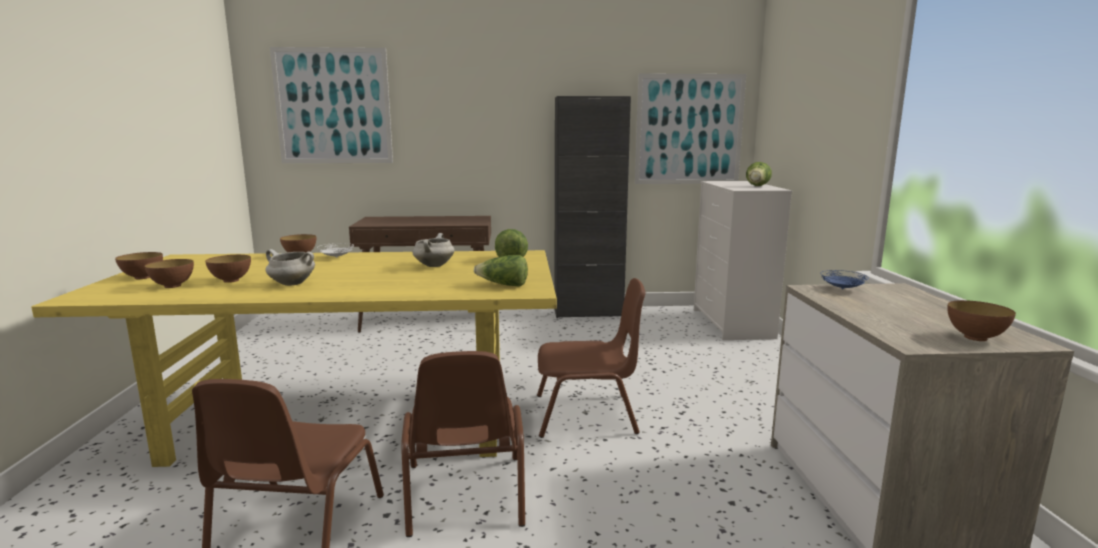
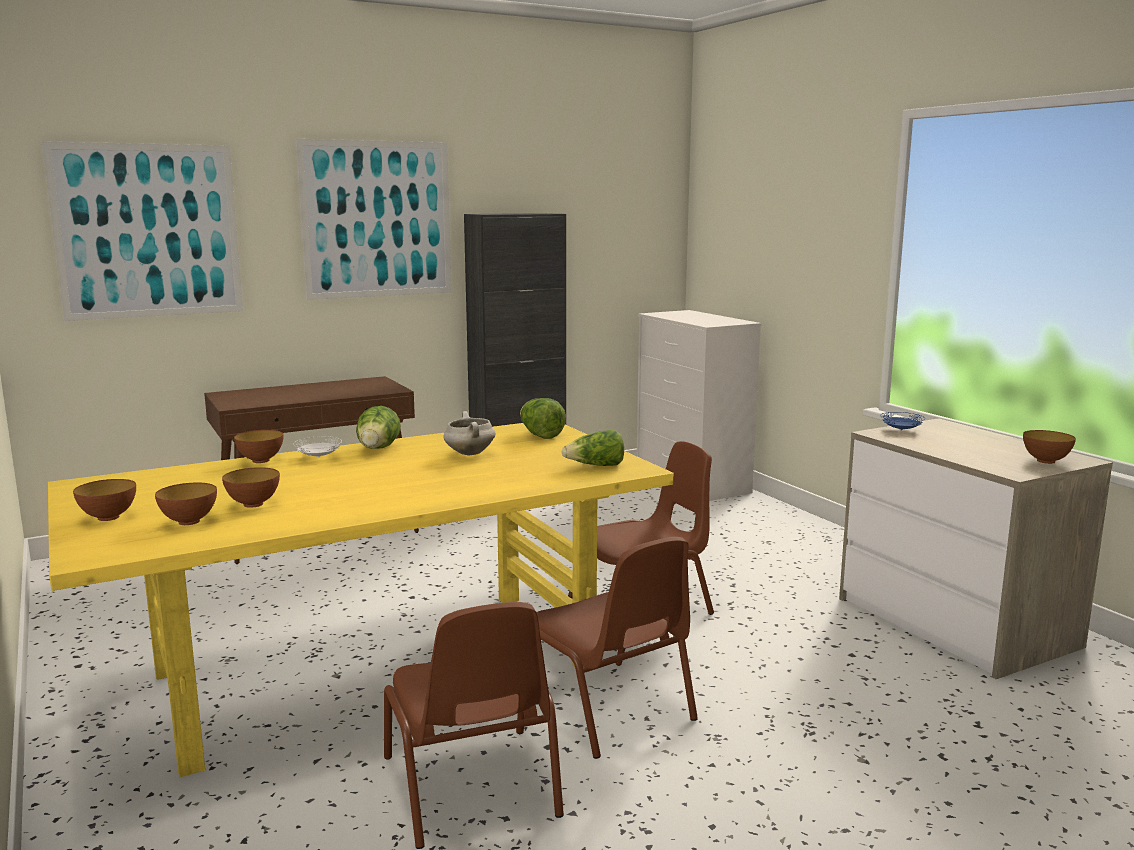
camera: 25 degrees left, 0 degrees up
(291, 284) = (346, 498): white cooking pot -> none
(689, 129) = (618, 250): picture -> picture (377, 219)
(757, 186) = (716, 319): lettuce -> lettuce (377, 449)

